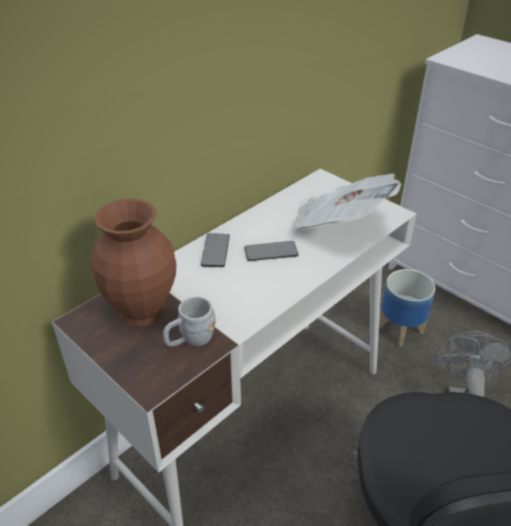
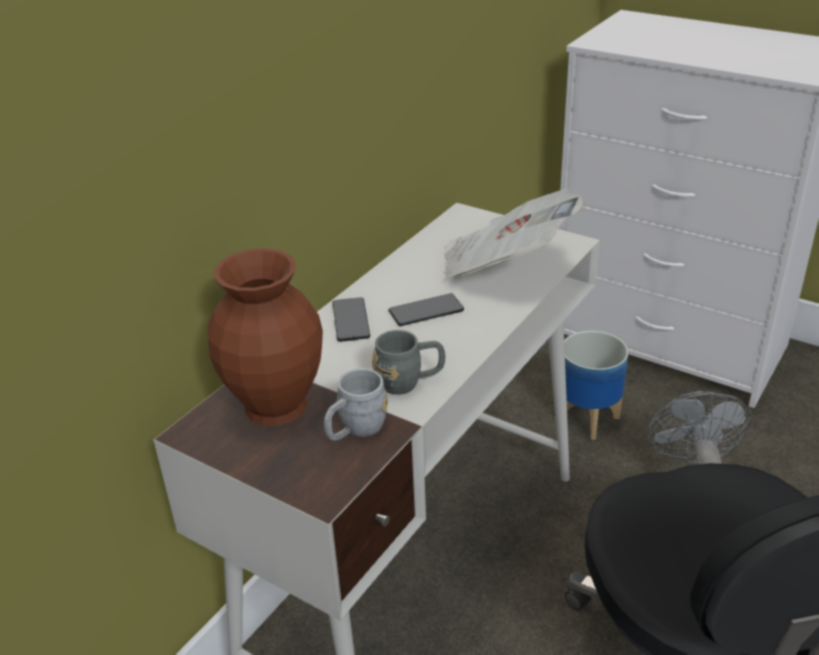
camera: 10 degrees left, 5 degrees down
(241, 307) = (409, 382): none -> grey mug

